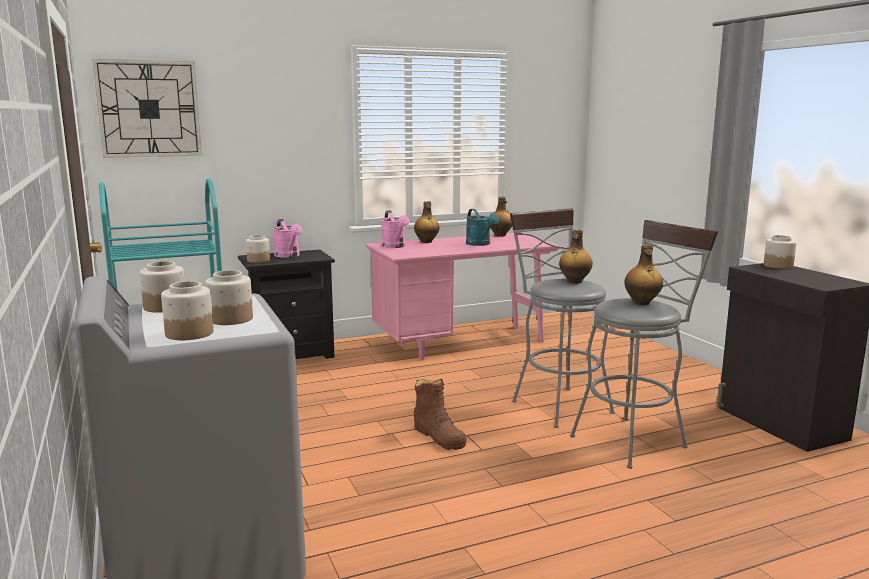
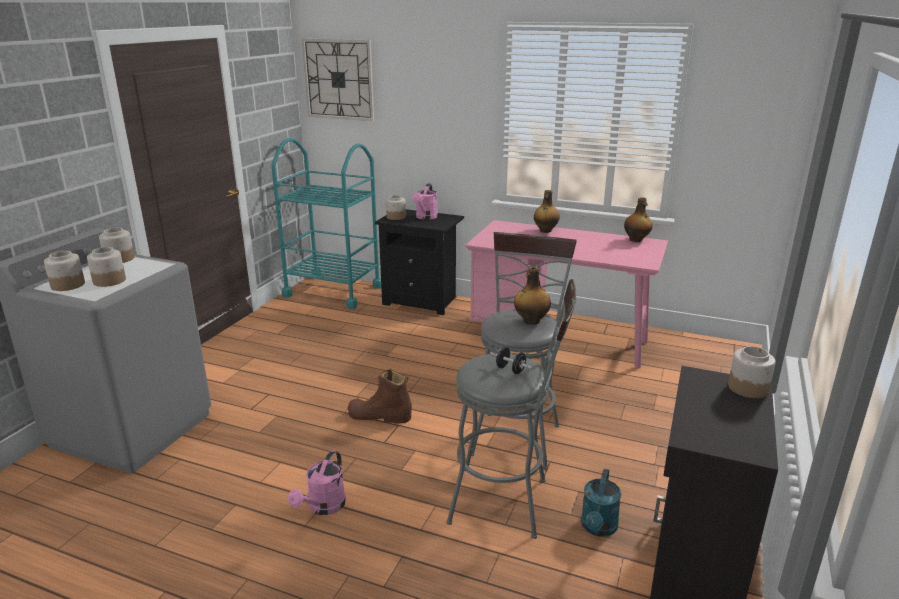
camera: 45 degrees right, 10 degrees up
(395, 246) = (505, 230): pink watering can -> pink watering can (323, 507)
(439, 436) = (379, 416): brown boot -> brown boot turned 90 degrees clockwise
(480, 244) = (583, 247): turquoise watering can -> turquoise watering can (598, 528)
(641, 303) = (510, 370): bottle -> black dumbbell

